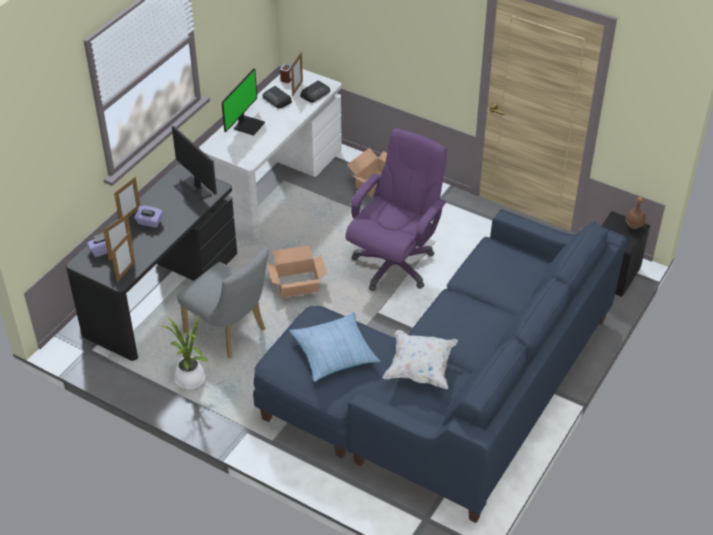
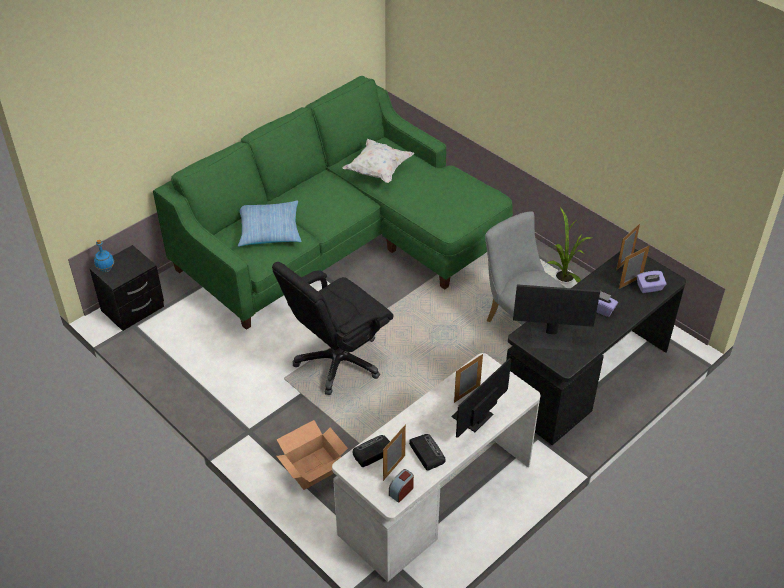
camera: 165 degrees left, 0 degrees up
(130, 215) = (622, 321): picture frame -> picture frame (467, 394)
(193, 190) = (551, 338): monitor -> monitor turned 120 degrees clockwise
(298, 285) = (443, 359): cardboard box -> none
(334, 353) = (443, 193): pillow -> pillow (269, 230)
(394, 264) = (338, 362): purple office chair -> black office chair
(450, 390) = (340, 241): blue sofa -> green sofa
(633, 226) = (106, 269): brown bottle -> blue bottle

